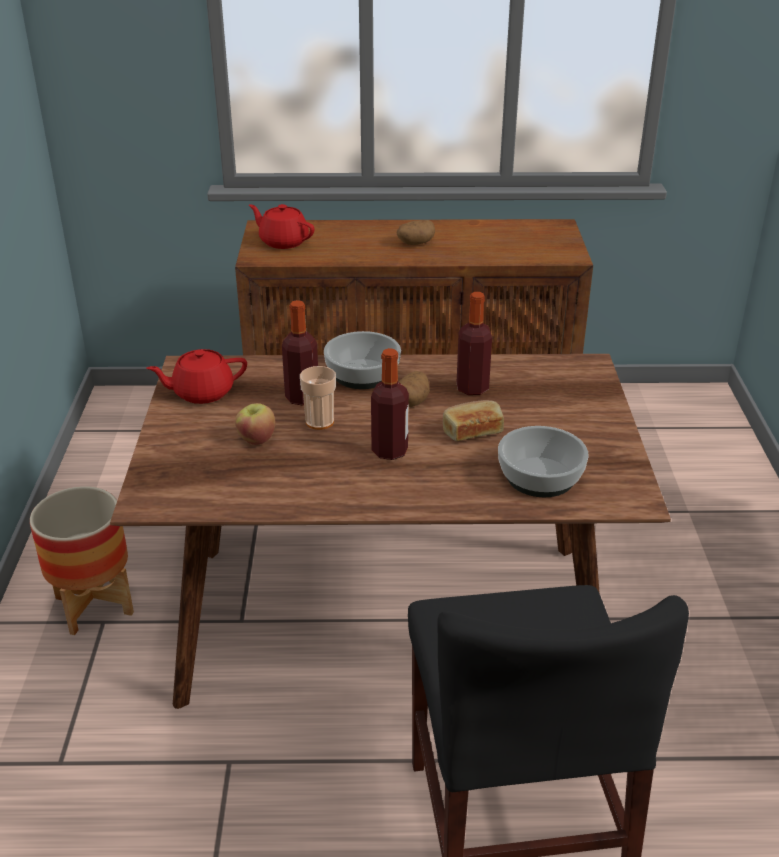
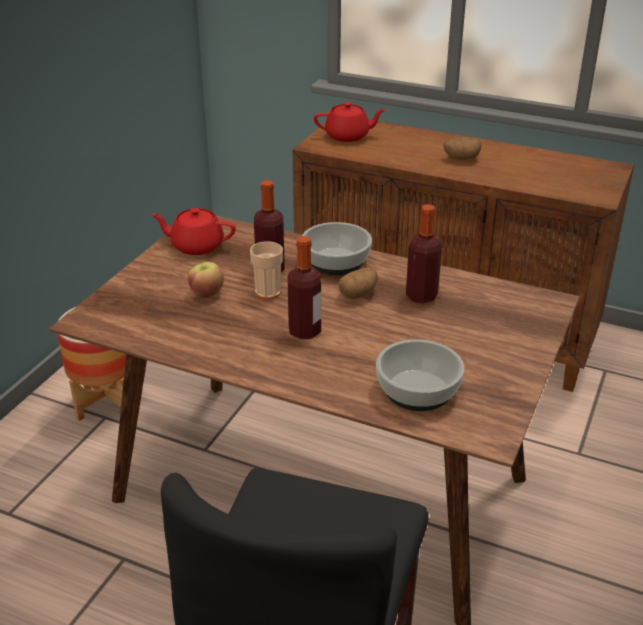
camera: 25 degrees right, 0 degrees up
(283, 242) = (348, 136): red teapot -> red teapot turned 120 degrees clockwise
(472, 431) = (390, 333): bread -> none

